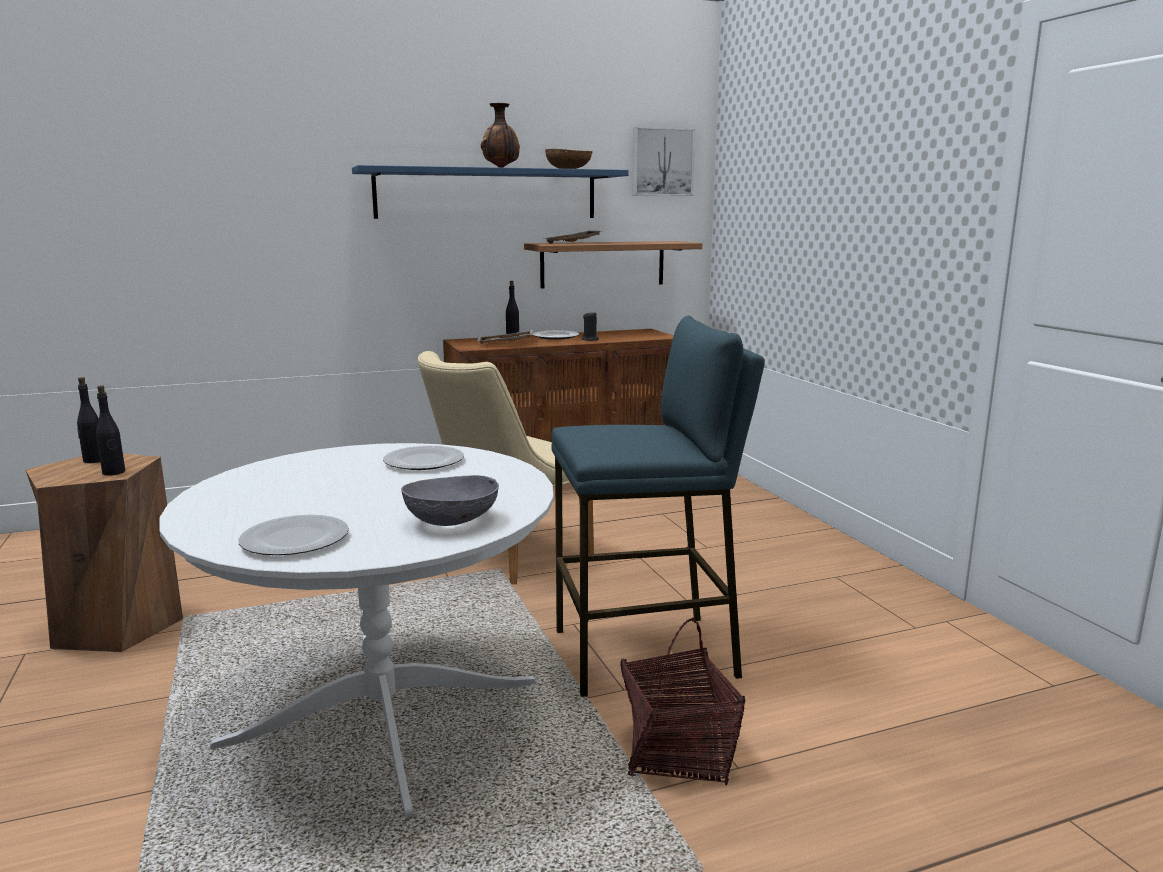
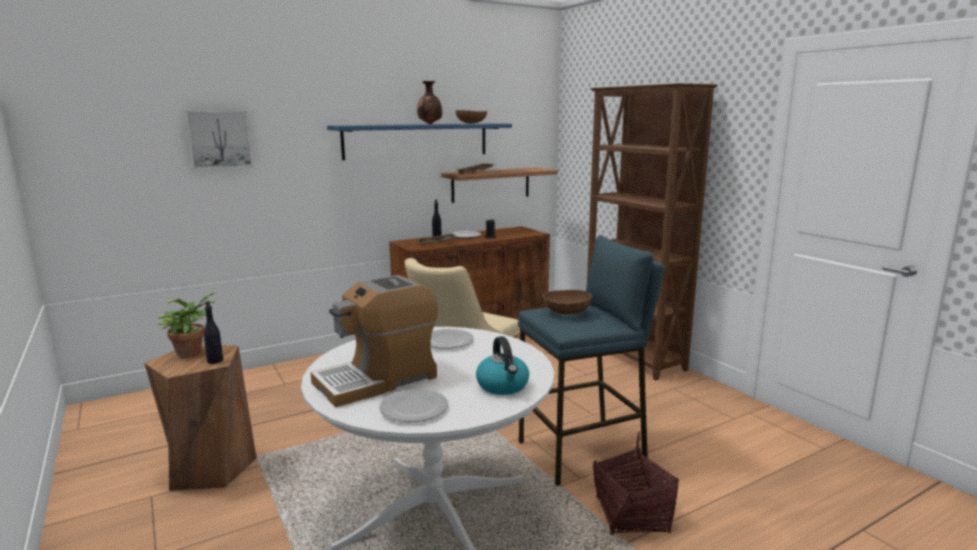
camera: 10 degrees left, 0 degrees up
(94, 460) = (191, 352): black bottle -> potted plant
(280, 501) = (378, 380): none -> coffee machine
(451, 521) = (503, 386): grey bowl -> kettle
(615, 432) = (566, 313): none -> brown bowl
(661, 162) = (527, 116): picture -> picture (219, 139)
(791, 529) = (633, 357): none -> brown bookcase

